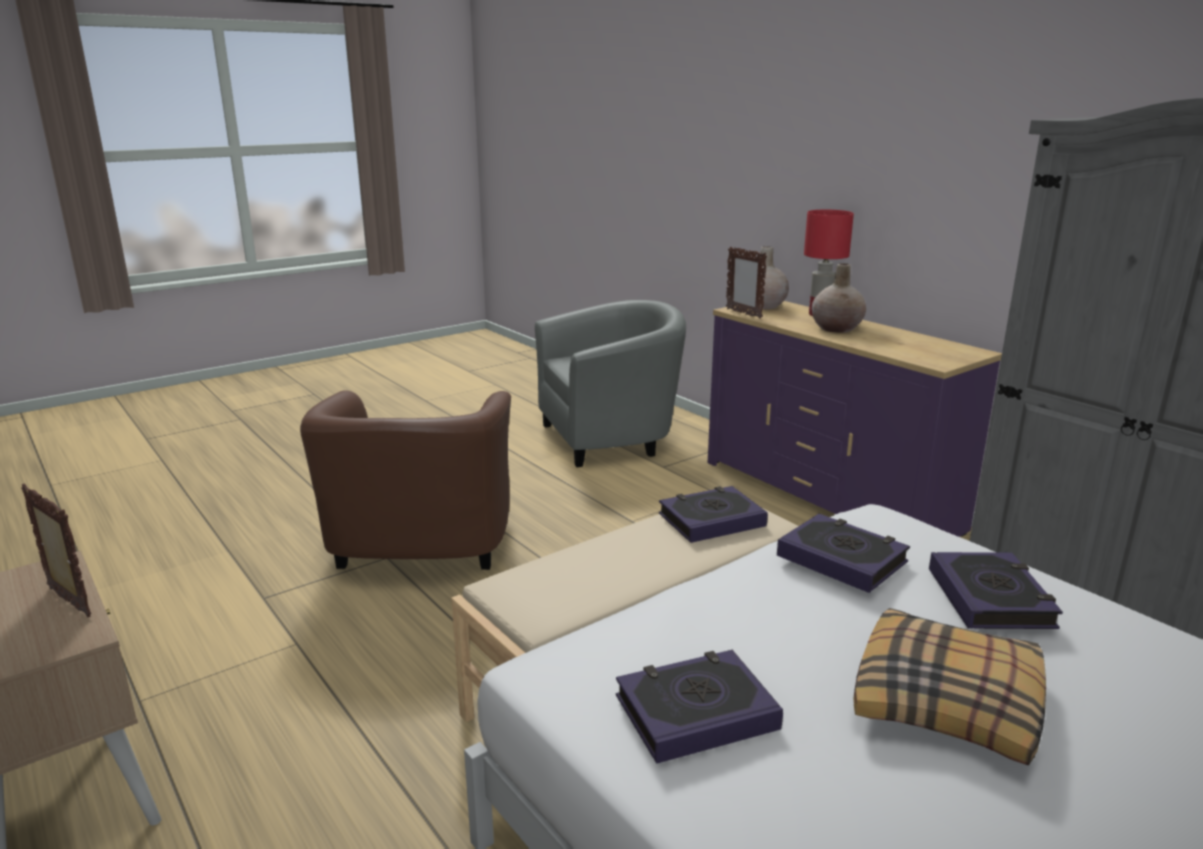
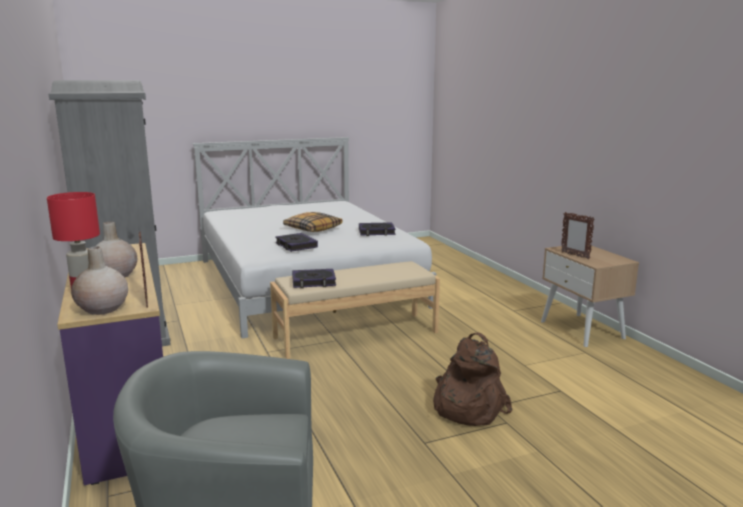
camera: 165 degrees left, 5 degrees down
(419, 552) = (466, 407): brown armchair -> brown backpack
(990, 598) = (266, 236): book -> none

